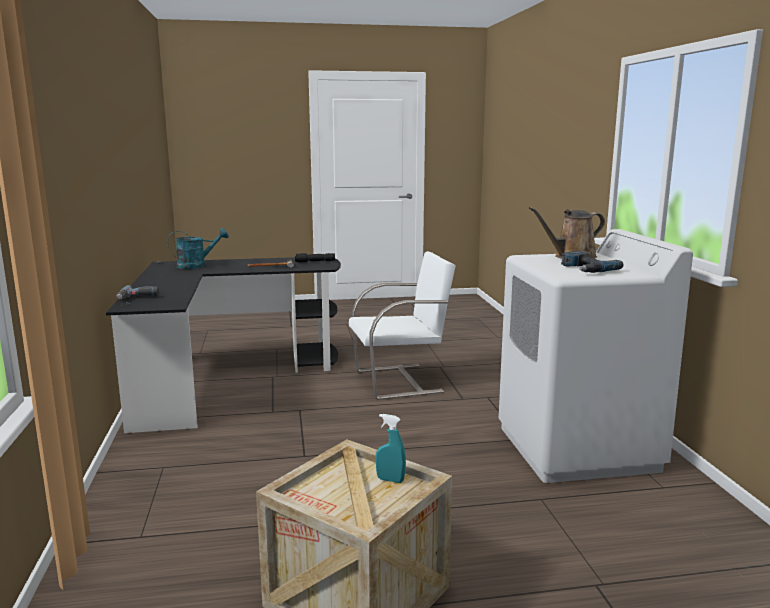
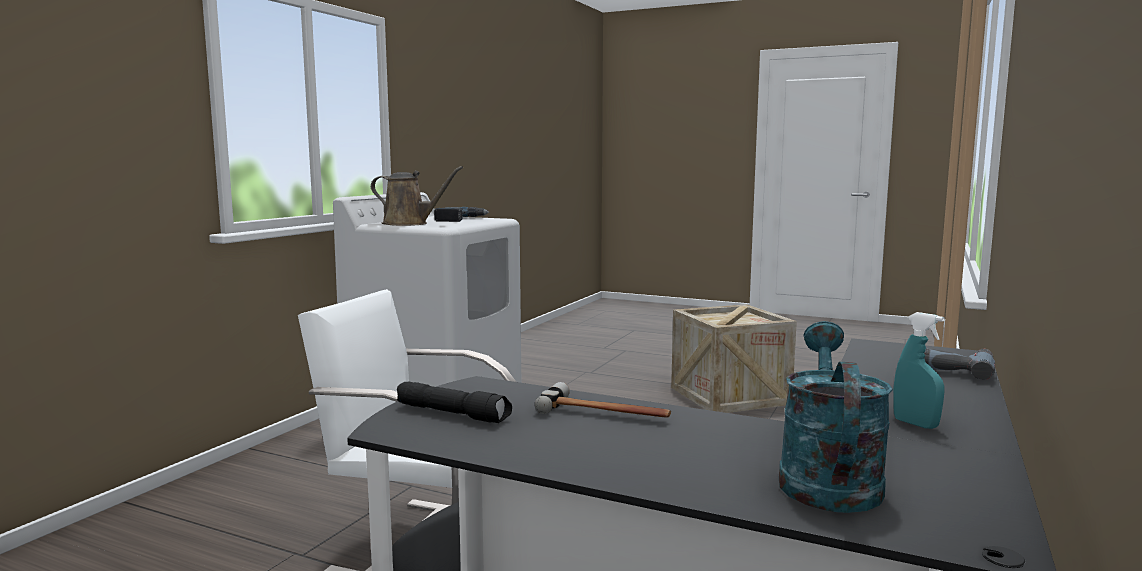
camera: 145 degrees left, 5 degrees down
(197, 265) = (826, 478): turquoise watering can -> turquoise watering can turned 90 degrees clockwise
(390, 480) = (707, 319): turquoise spray bottle -> turquoise spray bottle (915, 424)

